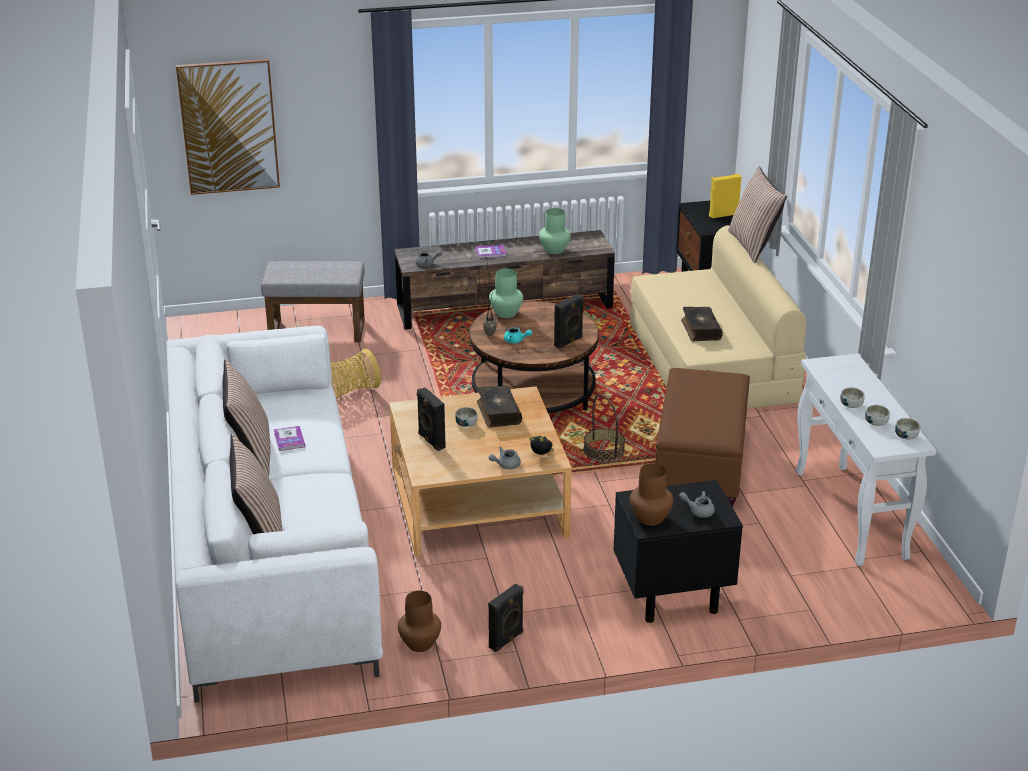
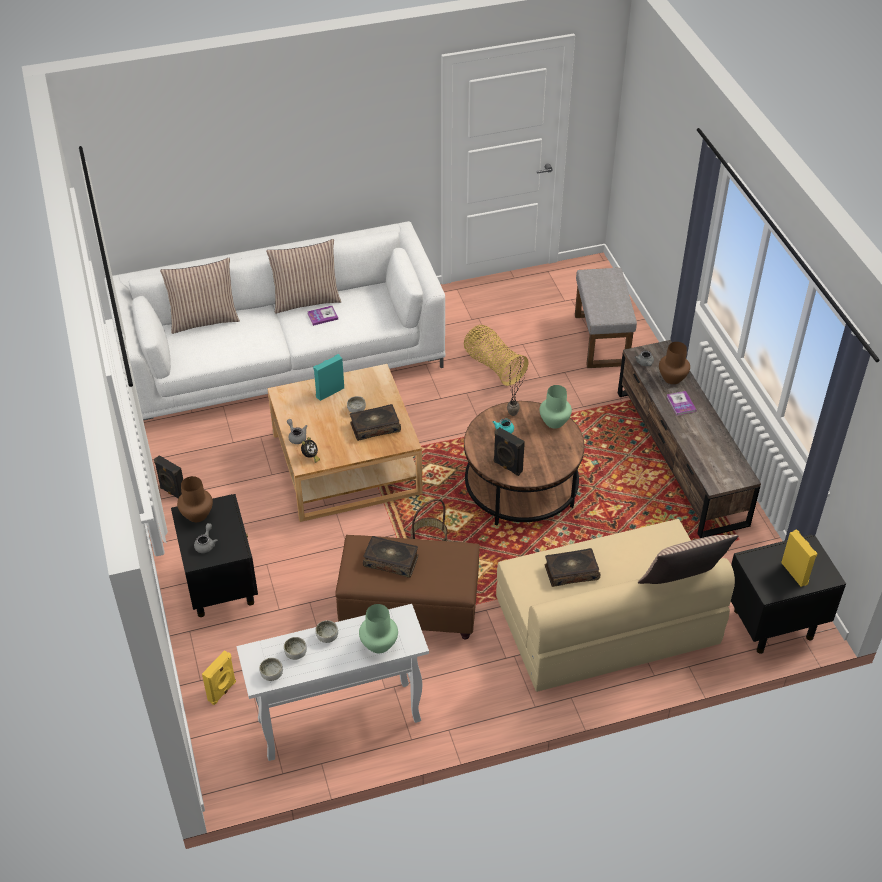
camera: 85 degrees right, 15 degrees up
(229, 126) = (647, 150): picture -> none
(420, 643) = (172, 447): brown vase -> brown vase (673, 378)
(430, 441) = (329, 392): black speaker -> turquoise speaker
(554, 250) = (699, 449): green vase -> green vase (378, 644)
(698, 414) = (391, 561): none -> book
(824, 592) = (222, 691): none -> yellow speaker

